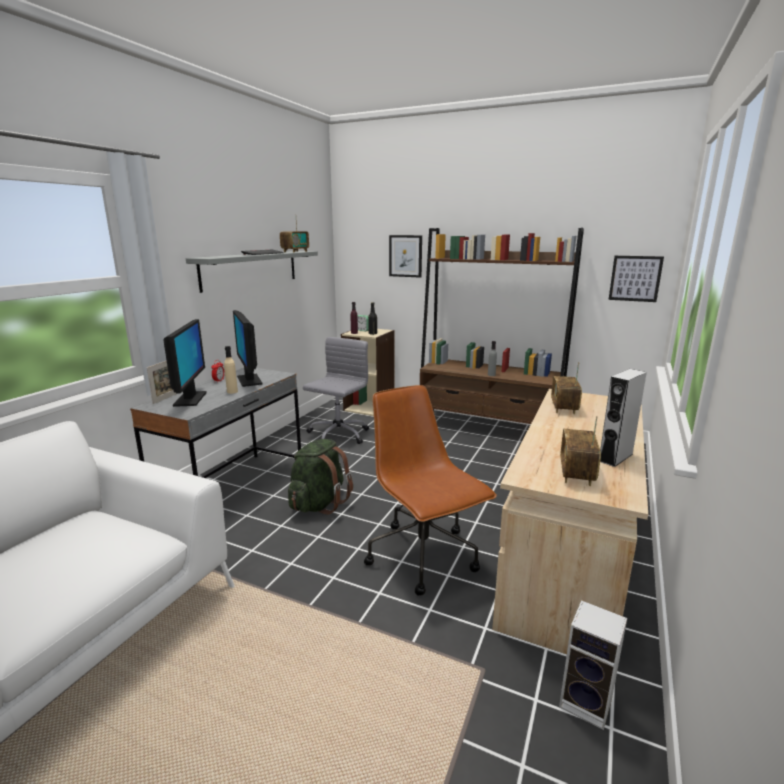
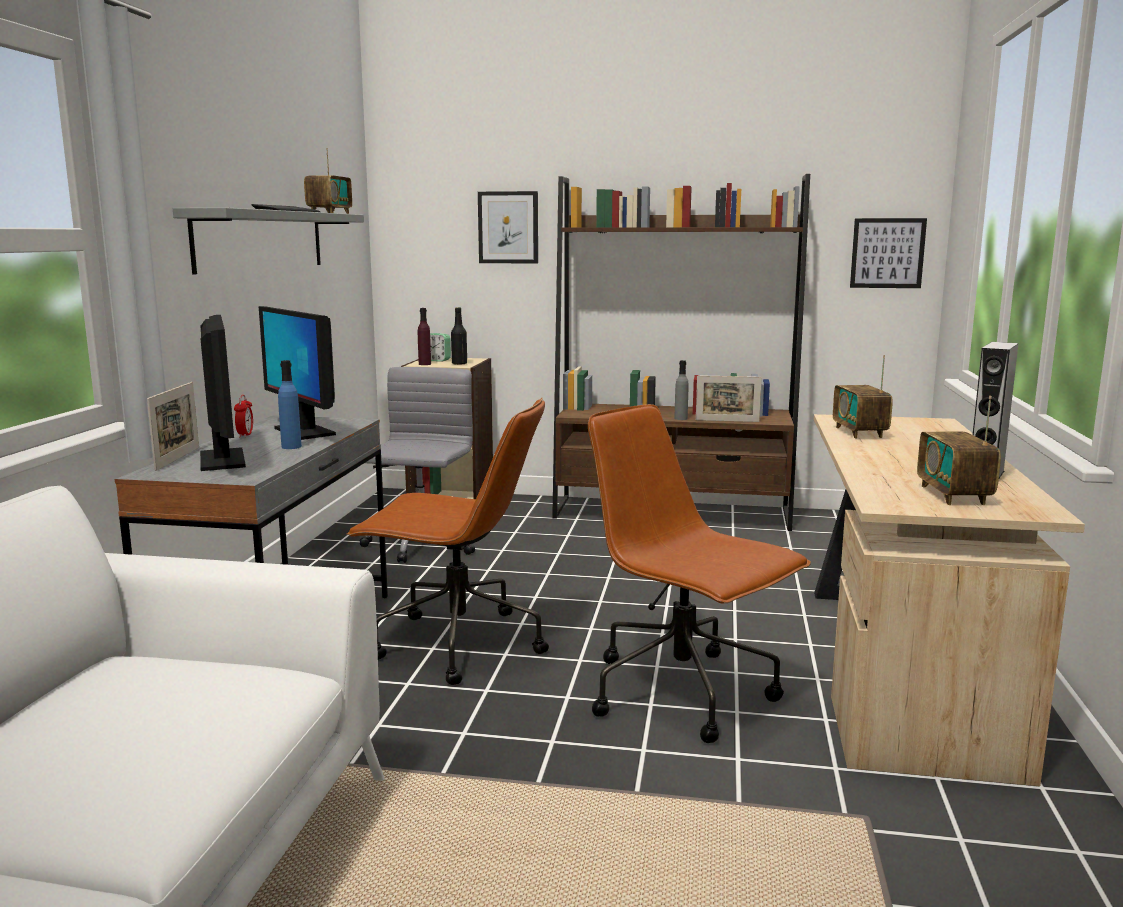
camera: 15 degrees left, 5 degrees down
(232, 392) = (291, 447): beige bottle -> blue bottle
(319, 503) = (456, 644): green backpack -> brown office chair
(518, 379) = (727, 421): none -> picture frame
(588, 703) = (1032, 830): speaker -> none

